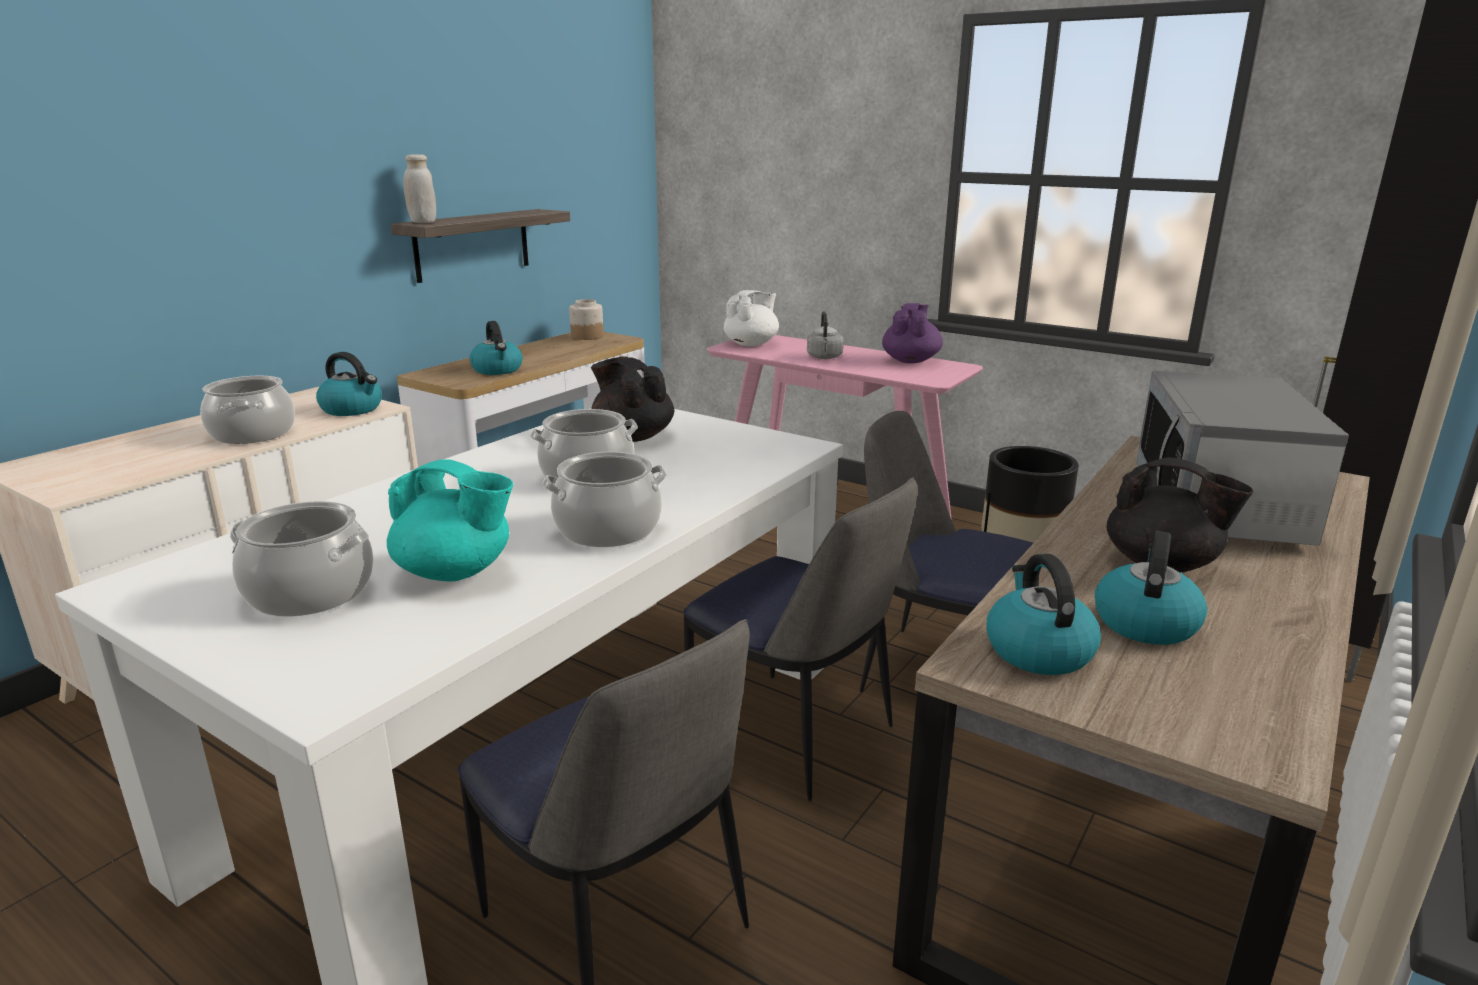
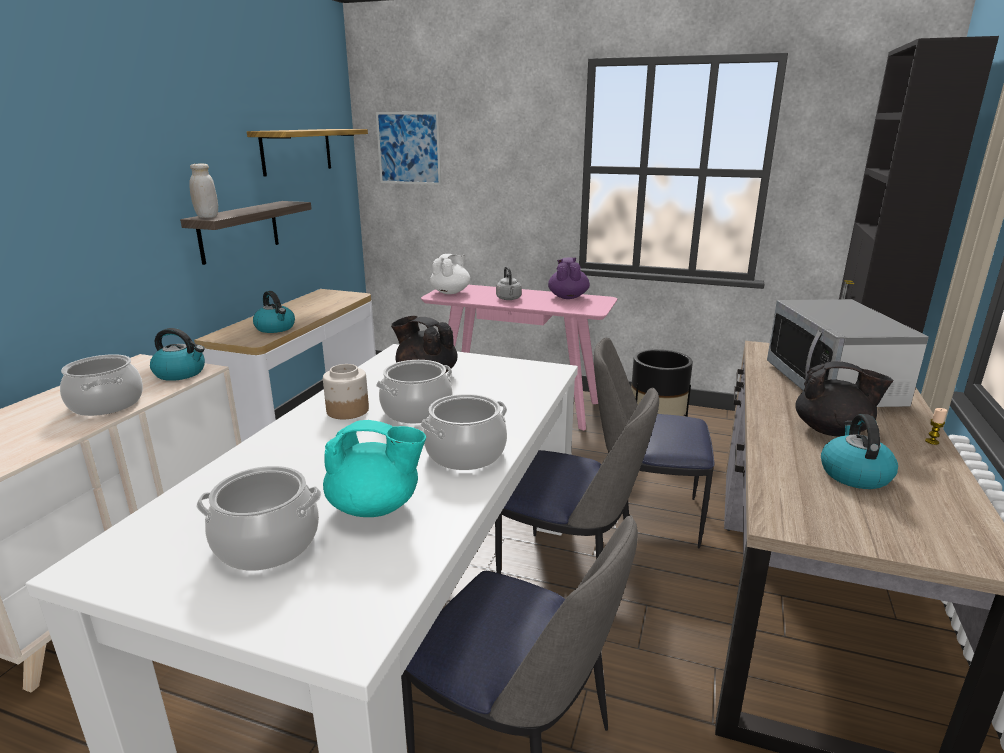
camera: 15 degrees left, 0 degrees up
(564, 145) = (296, 151): none -> shelf
(587, 336) = (326, 295): jar -> jar (347, 411)
(721, 145) = (409, 148): none -> picture
(1037, 650) = (809, 505): kettle -> none
(1318, 597) = (932, 441): none -> candle

